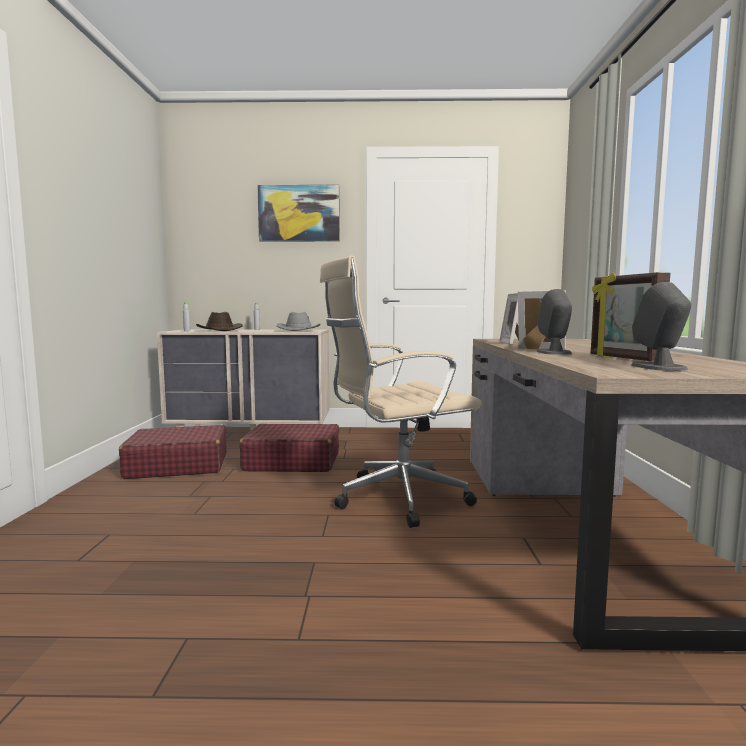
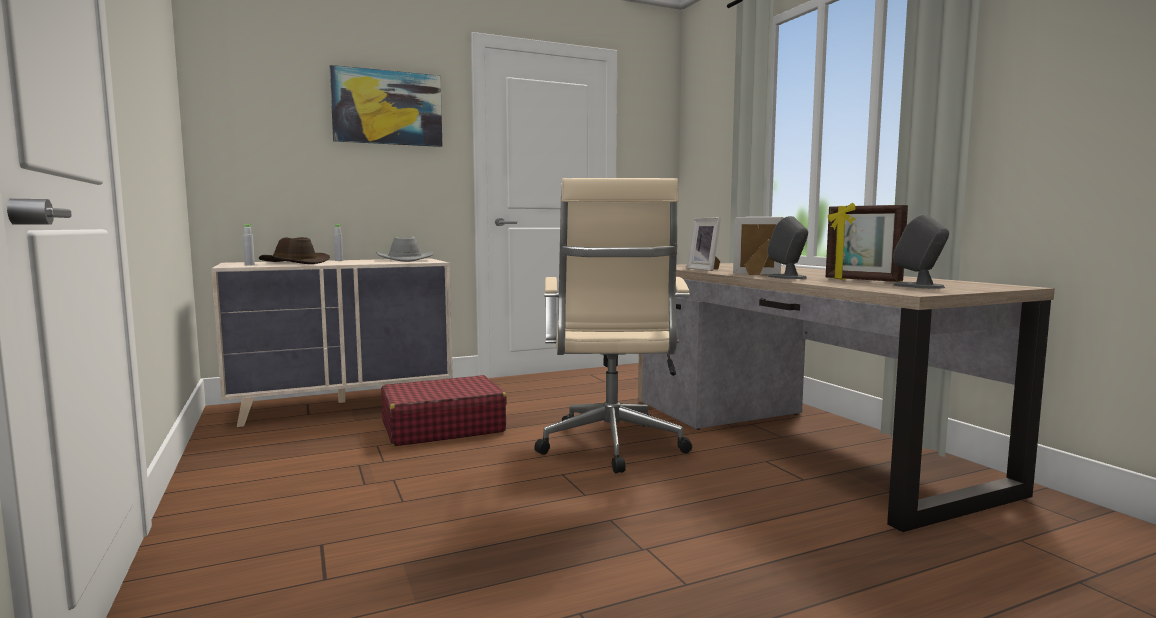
camera: 25 degrees left, 0 degrees up
(177, 465) = (290, 453): red suitcase -> none
(395, 499) = (612, 448): beige office chair -> beige office chair turned 45 degrees counterclockwise

